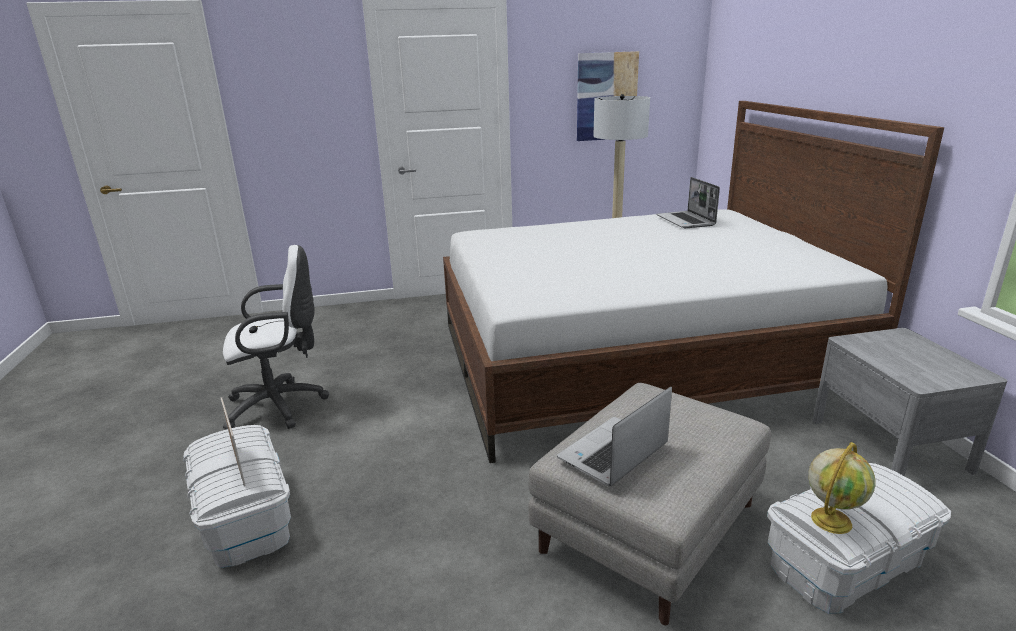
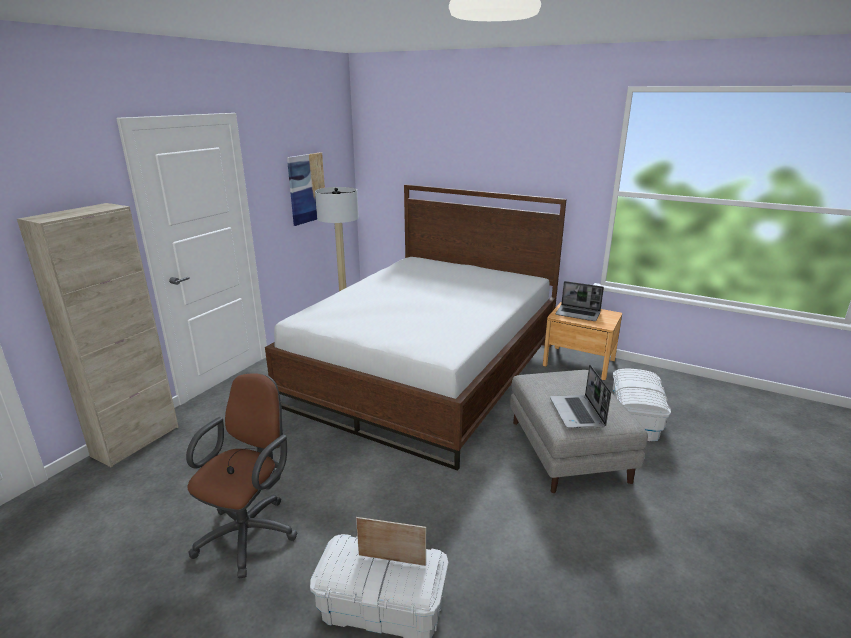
camera: 50 degrees left, 0 degrees up
(281, 406) = (251, 531): white office chair -> brown office chair
(333, 311) = (136, 441): none -> beige cabinet
(686, 221) = (410, 270): laptop -> laptop (578, 314)
(831, 519) = (646, 398): globe -> none
(889, 444) = (579, 362): grey nightstand -> brown nightstand

